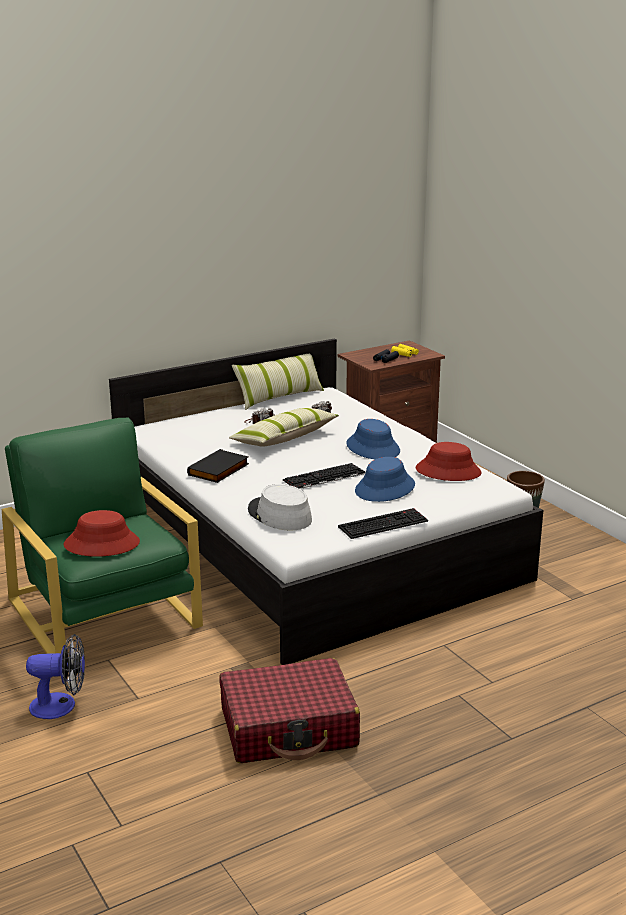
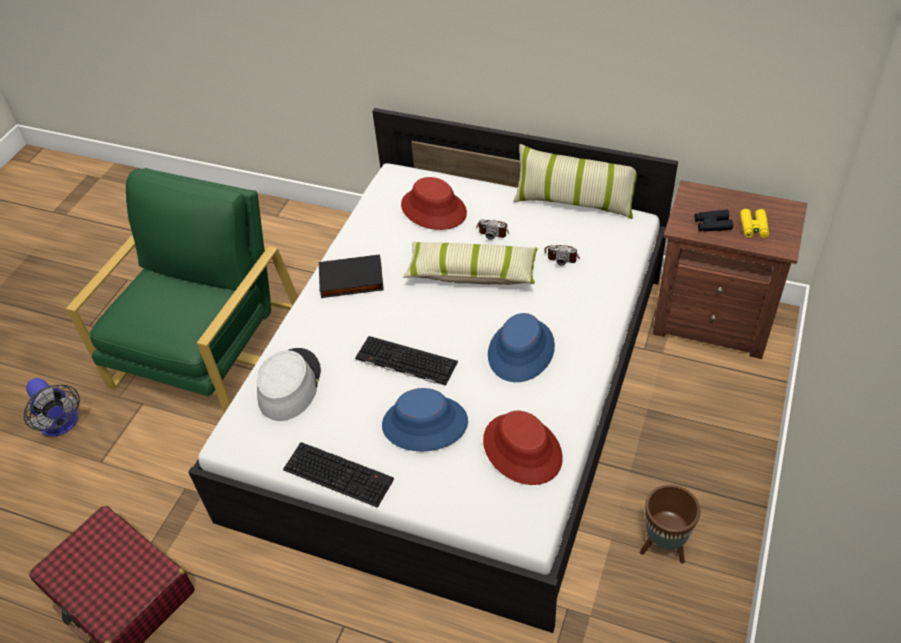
camera: 55 degrees right, 25 degrees up
(102, 544) = (148, 311): red hat -> red hat (434, 209)

